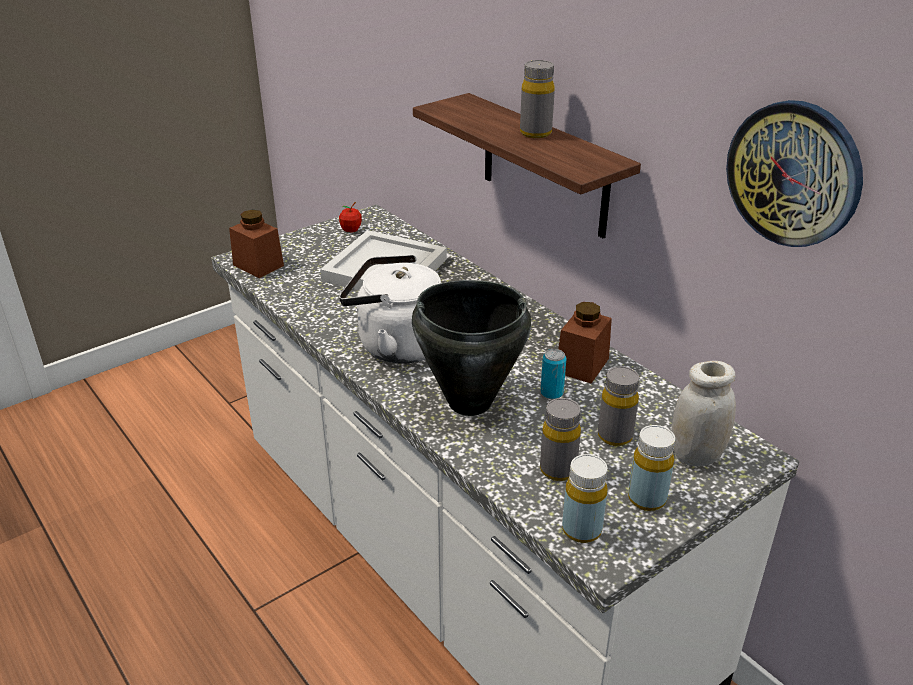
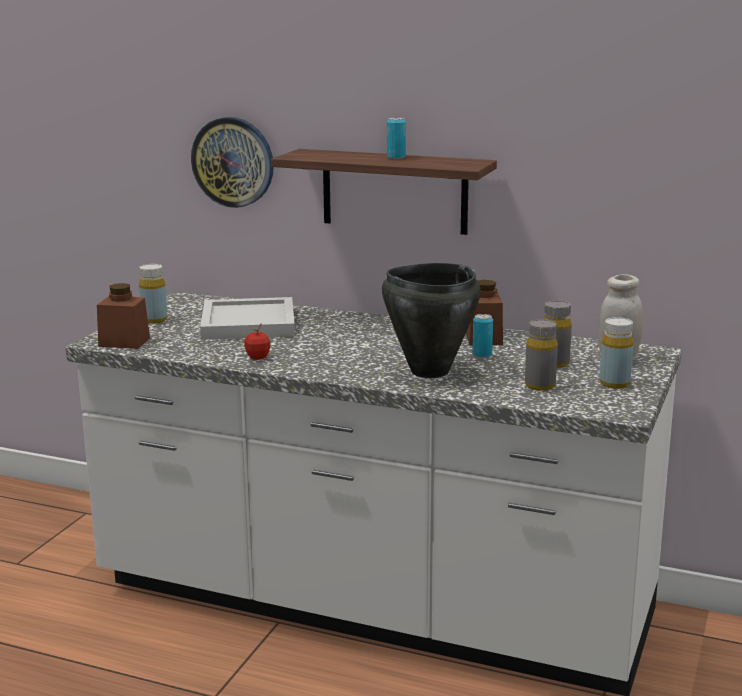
camera: 30 degrees left, 15 degrees down
(351, 230) = (178, 308): apple -> apple (257, 357)
(397, 345) = (326, 358): white kettle -> none
(535, 133) = (396, 157): grey bottle -> can
(581, 530) = (594, 405): yellow bottle -> yellow bottle (154, 320)
(794, 174) = (632, 130): wall clock -> wall clock (233, 162)

